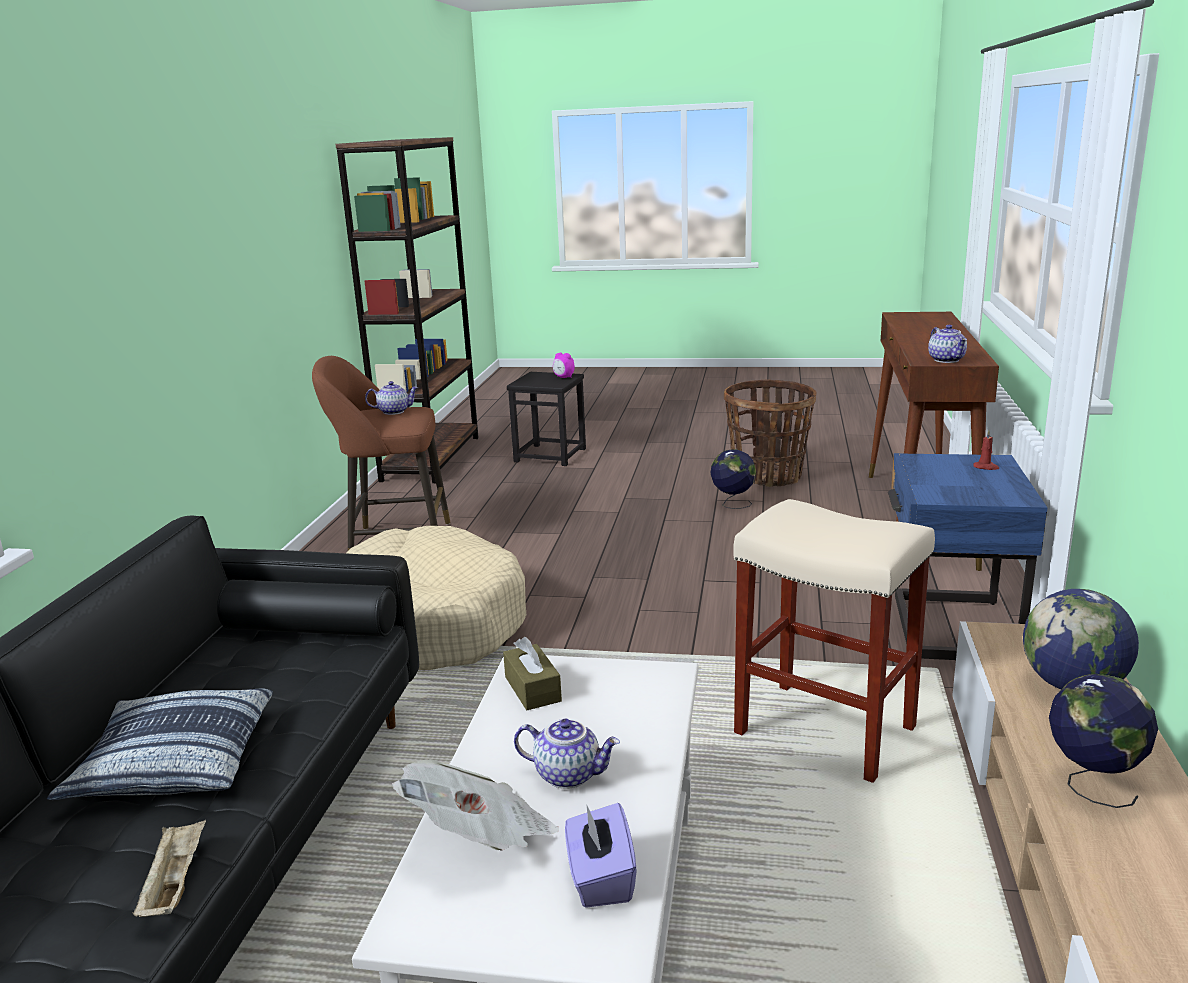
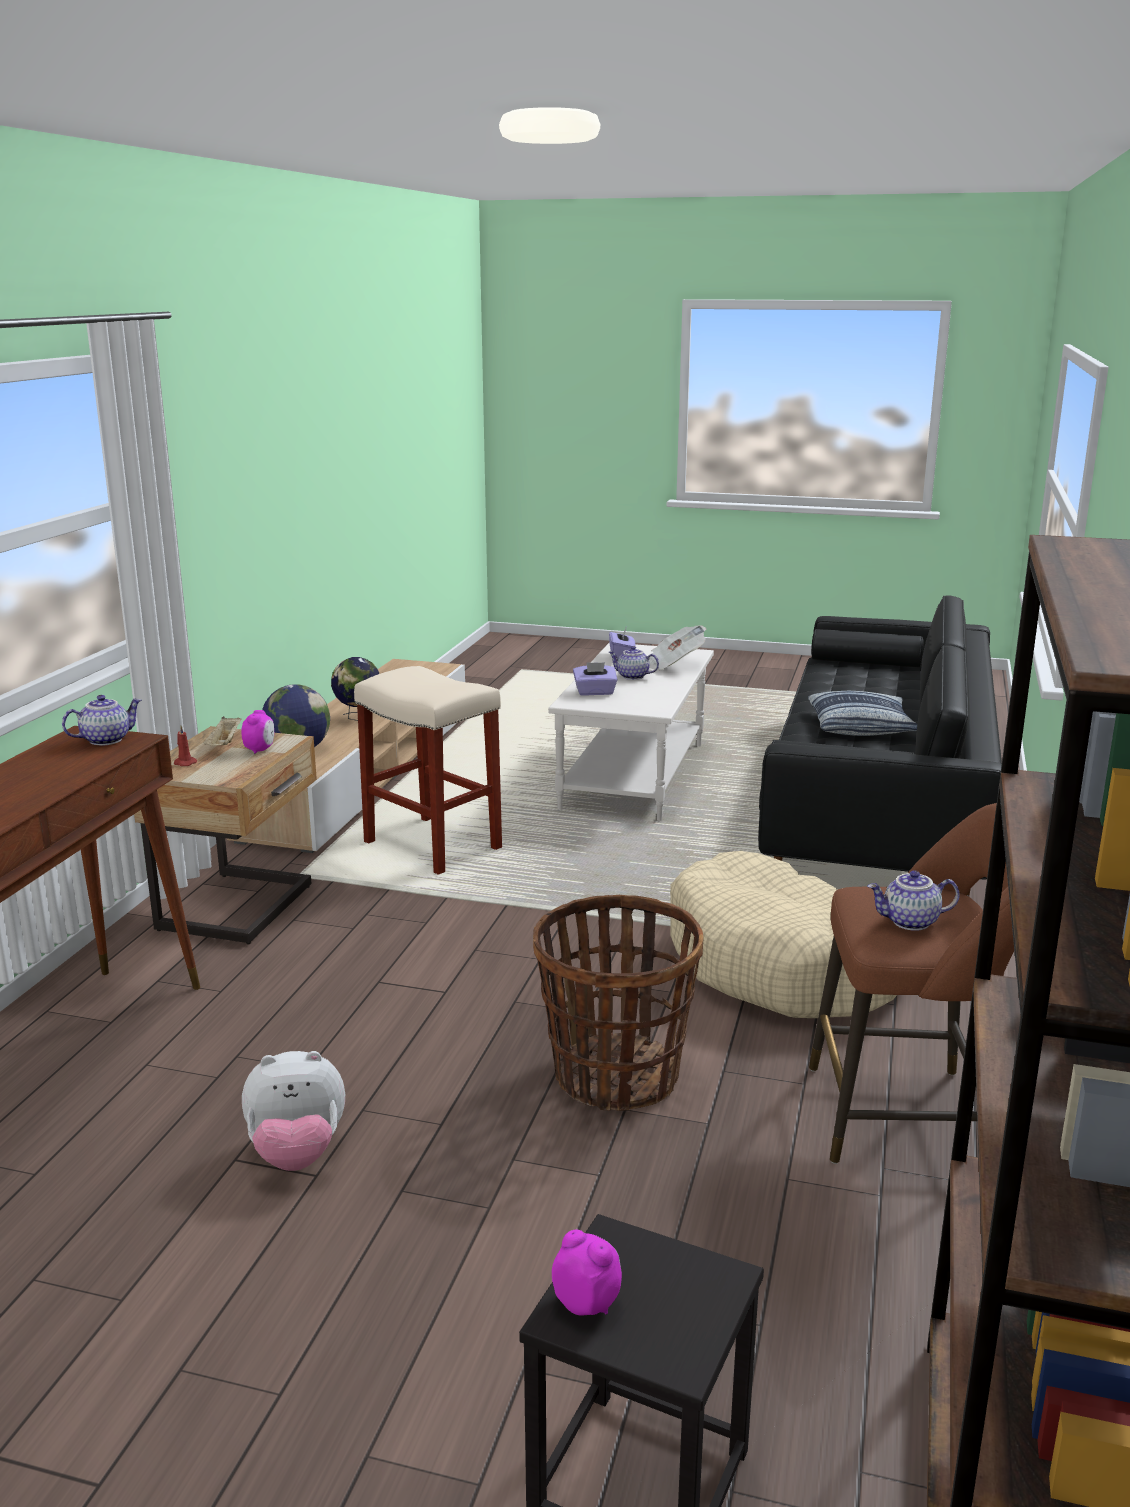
camera: 175 degrees left, 0 degrees up
(175, 884) = (812, 693): beige tray -> beige tray (225, 744)
(532, 689) = (651, 702): brown tissue box -> none
(632, 709) = (595, 692): none -> purple tissue box
(732, 504) = (297, 1154): globe -> plush toy
(768, 476) = (149, 1253): basket -> basket (615, 1076)
(939, 484) = (260, 750): none -> alarm clock
(947, 360) = (106, 739): teapot -> teapot turned 60 degrees clockwise
(949, 630) = (241, 908): blue nightstand -> beige nightstand

